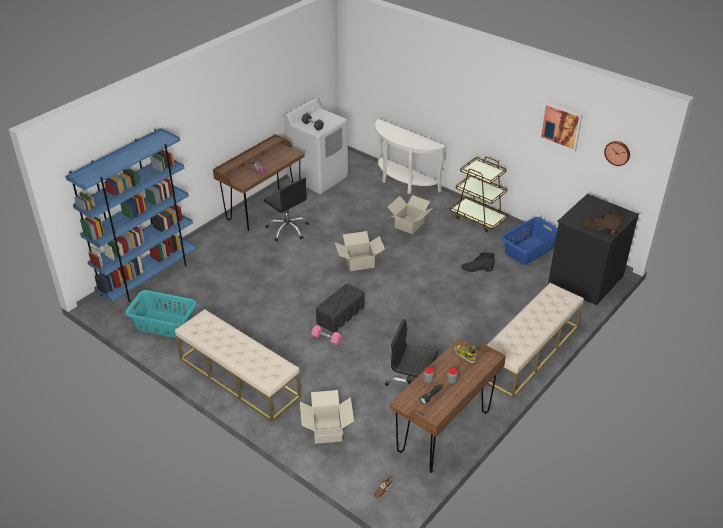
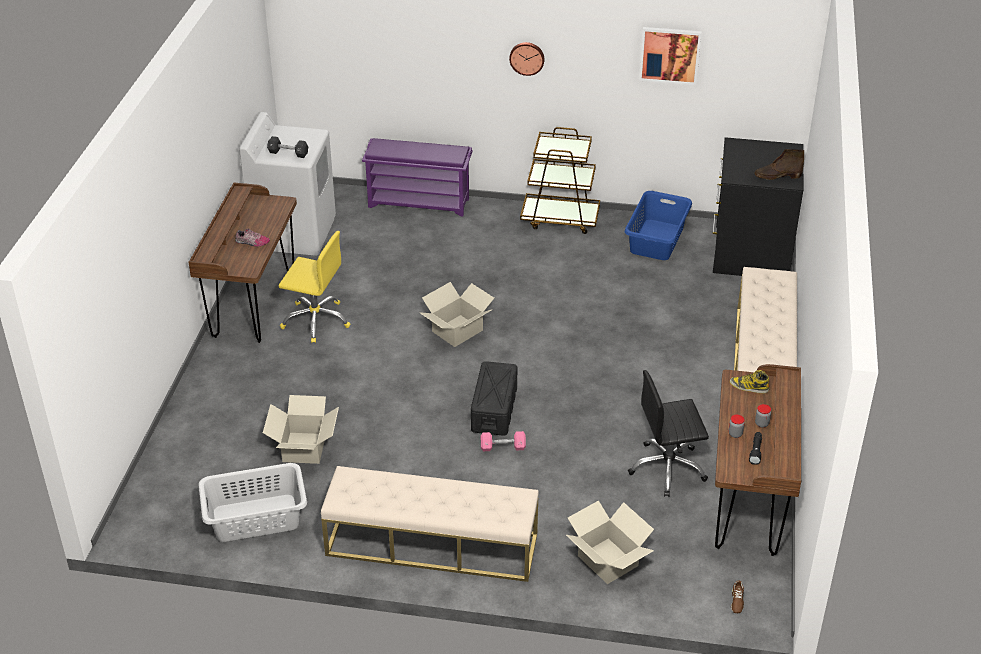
camera: 30 degrees left, 0 degrees up
(149, 277) = (168, 461): blue bookcase -> none
(164, 324) = (255, 518): turquoise laundry basket -> grey laundry basket
(288, 229) = (316, 320): black office chair -> yellow office chair
(403, 182) = (420, 202): white console table -> purple shoe rack
(409, 225) = (478, 257): cardboard box -> cardboard box (303, 448)
(476, 269) = (614, 286): black boot -> none
(617, 152) = (758, 71): wall clock -> wall clock (527, 58)

